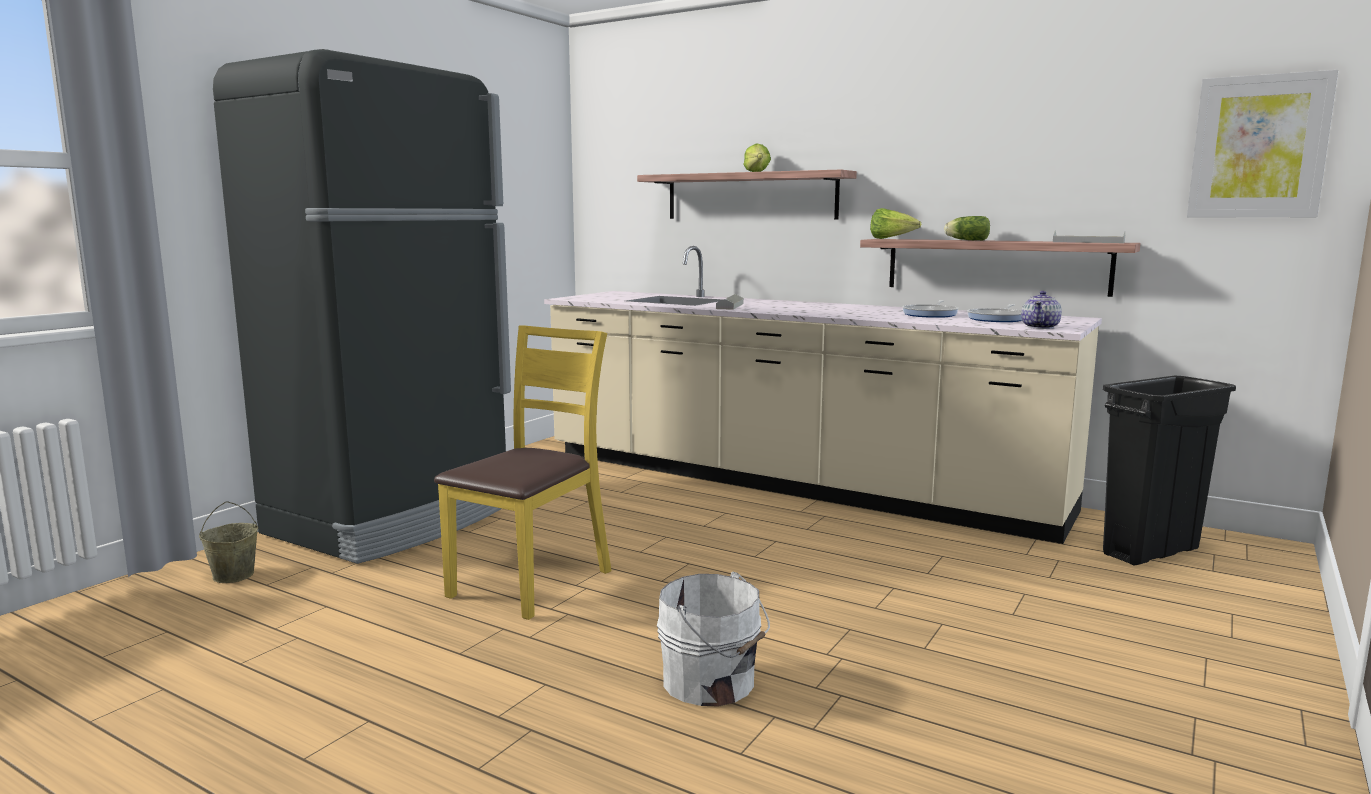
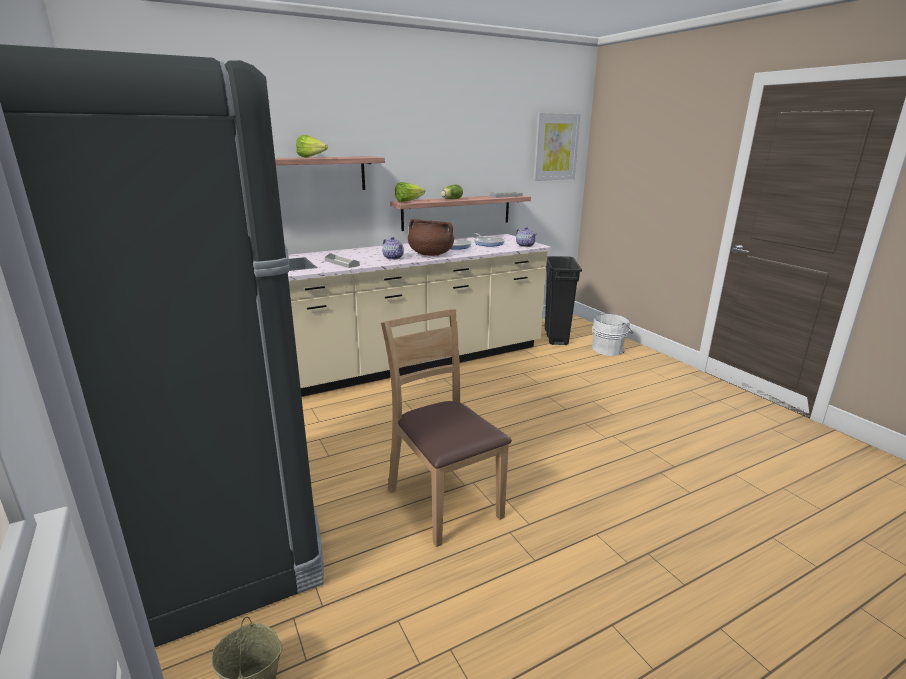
camera: 60 degrees left, 10 degrees up
(531, 582) = (444, 501): yellow chair -> brown chair
(712, 684) = (621, 478): white bucket -> white bucket (609, 349)
(799, 310) = (393, 257): none -> teapot
(854, 314) = (430, 254): none -> brown cooking pot

